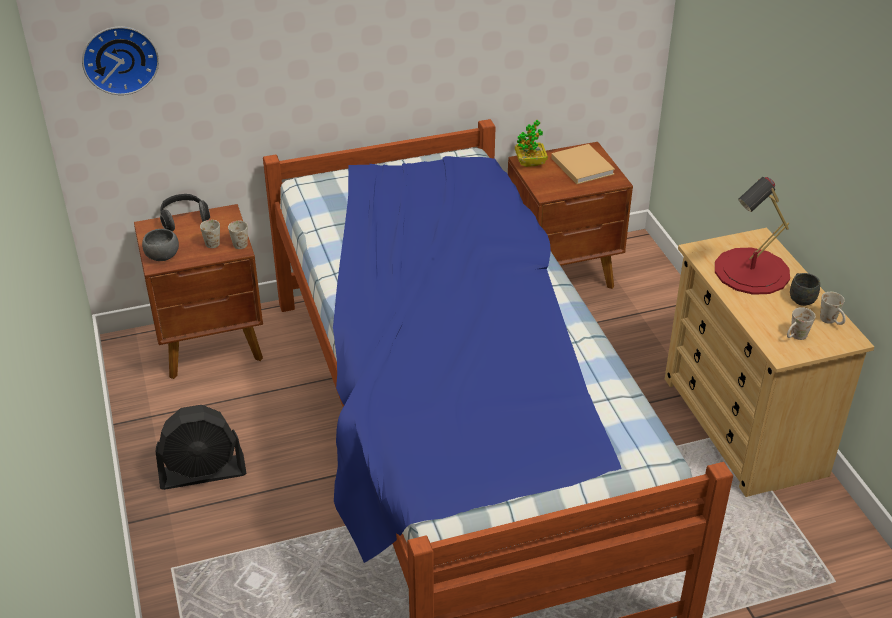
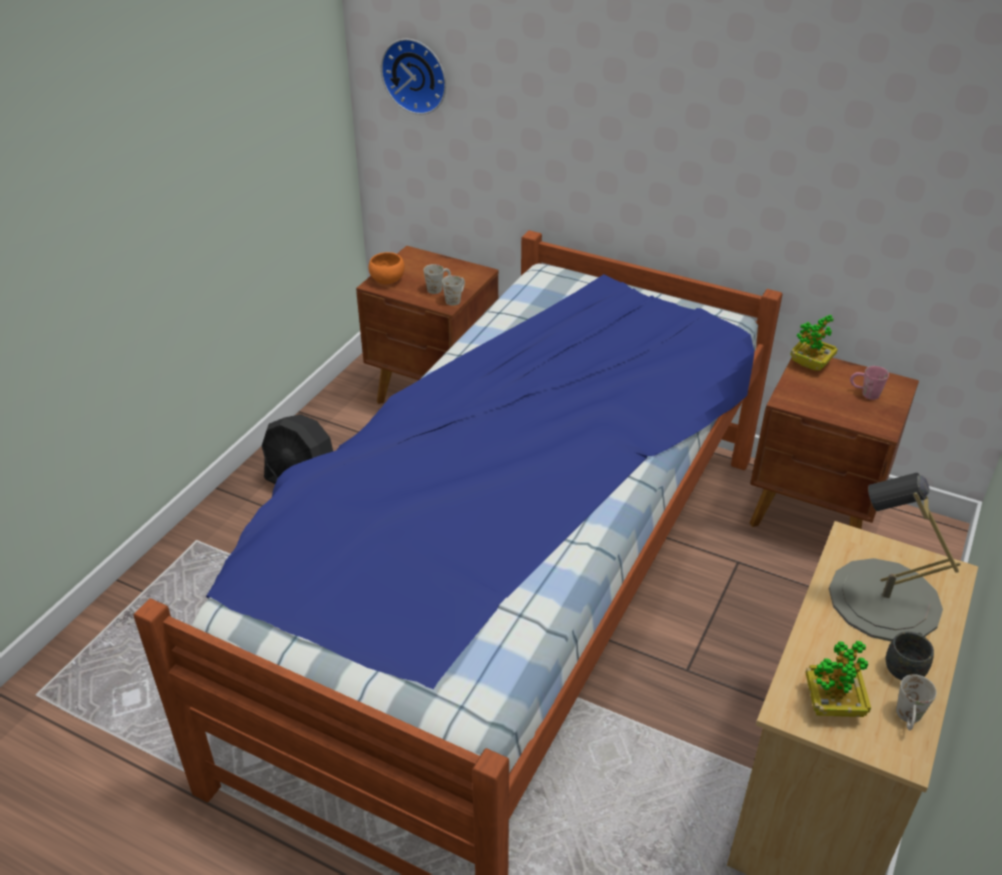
camera: 45 degrees right, 0 degrees up
(161, 255) = (387, 279): grey bowl -> orange bowl
(184, 219) = (442, 261): headphones -> none
(581, 165) = (864, 393): beige book -> pink mug
(751, 271) = (884, 600): red table lamp -> grey table lamp
(795, 337) = (833, 704): white mug -> potted plant

